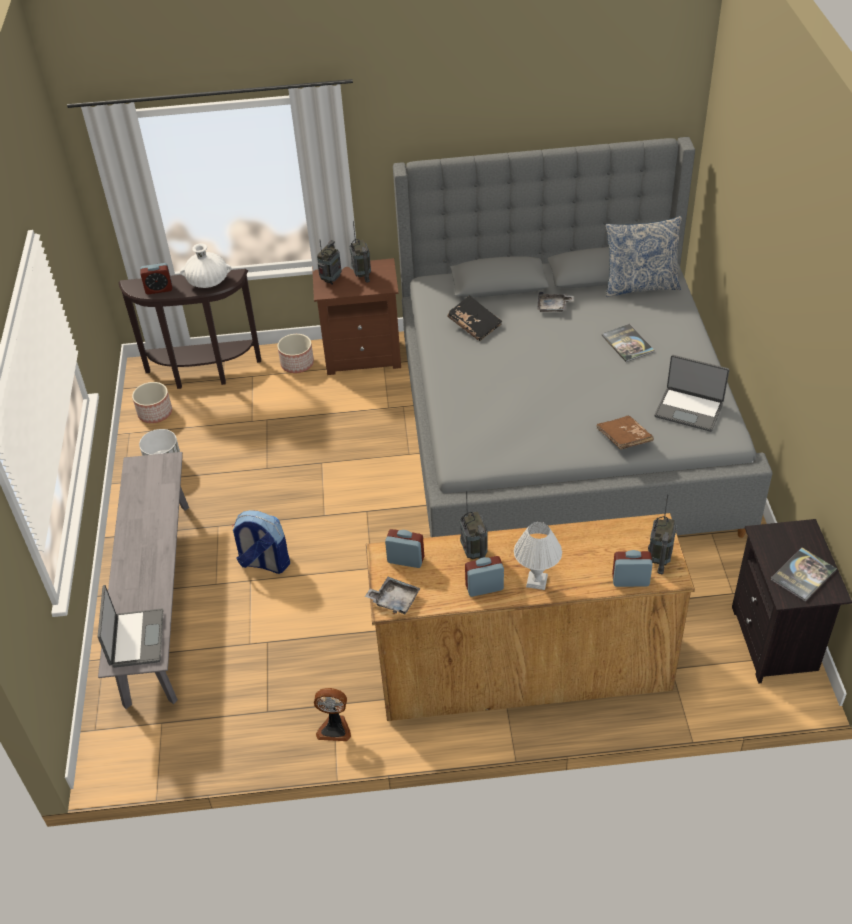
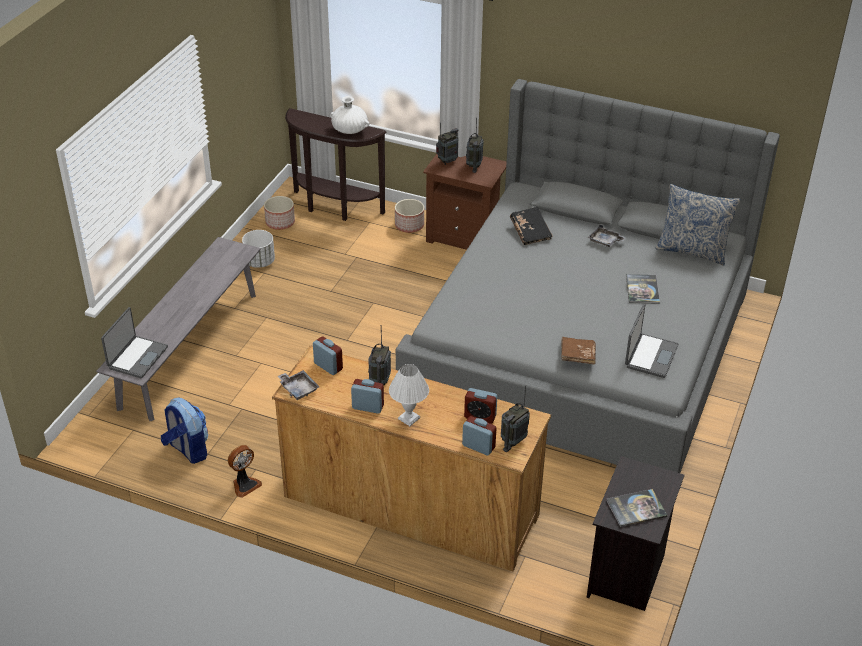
camera: 25 degrees right, 5 degrees down
(159, 289) = (311, 123): alarm clock -> alarm clock (480, 416)
(264, 563) = (279, 355): backpack -> backpack (187, 450)
(334, 727) = (245, 485): fan -> fan turned 75 degrees counterclockwise
(689, 409) = (650, 356): laptop -> laptop turned 120 degrees counterclockwise

